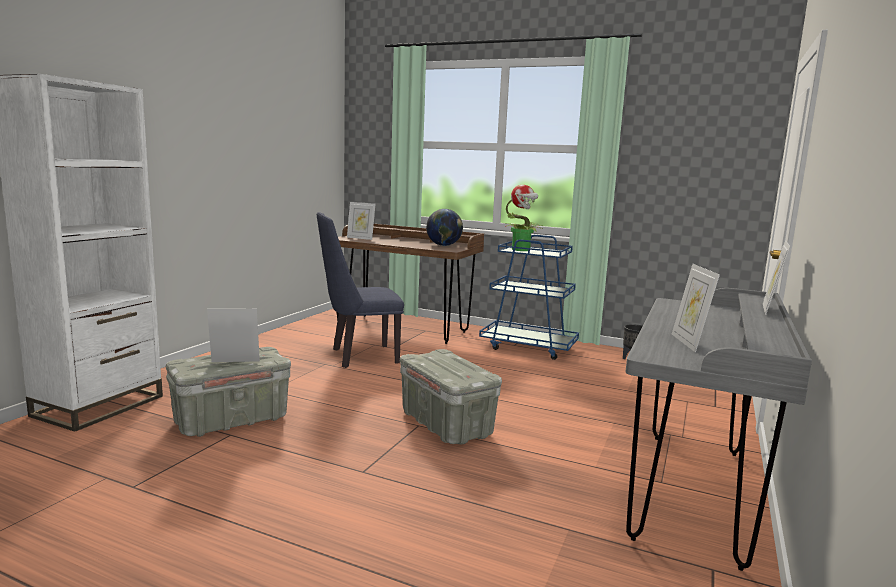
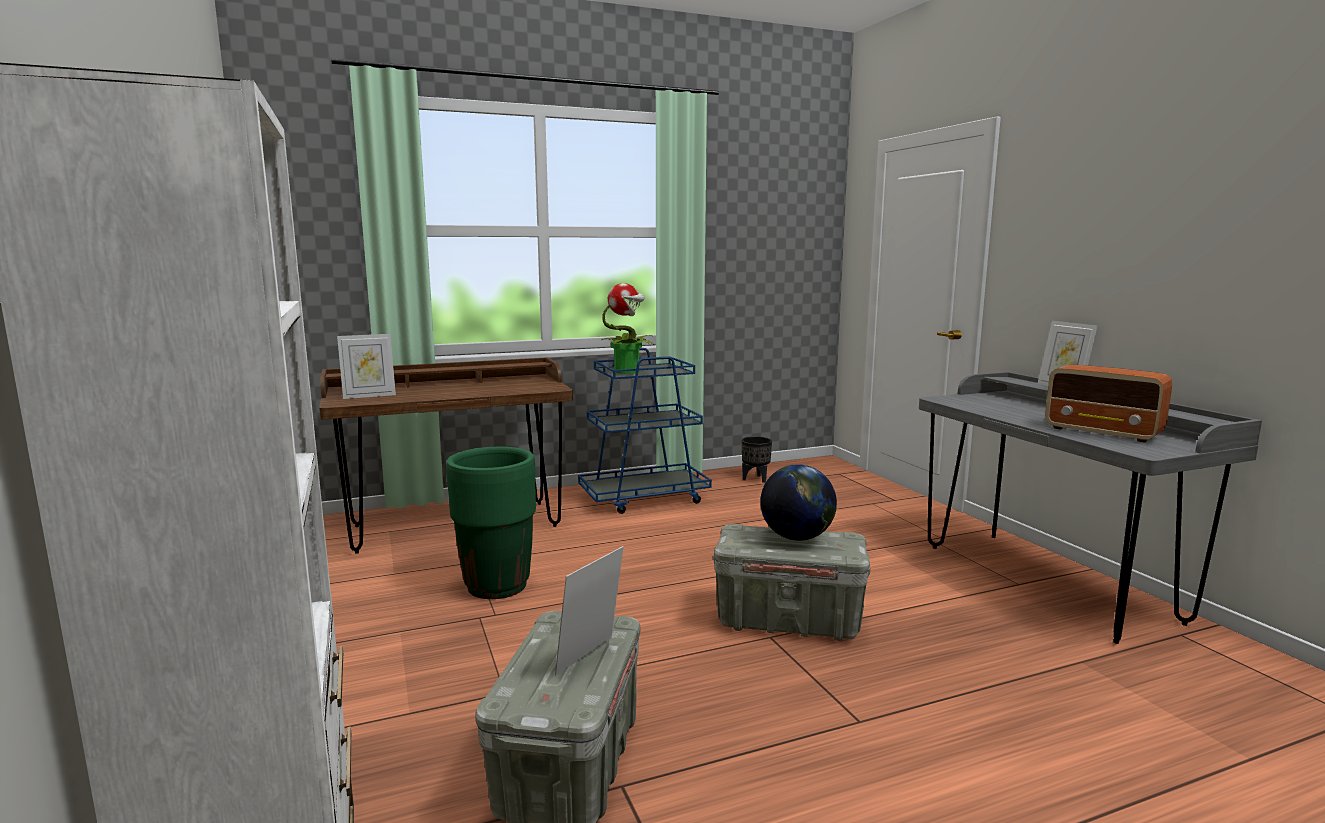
camera: 45 degrees left, 0 degrees up
(358, 356) = (496, 587): blue chair -> green planter
(443, 245) = (519, 384): globe -> globe (797, 538)
(689, 343) = (1103, 432): picture frame -> radio

